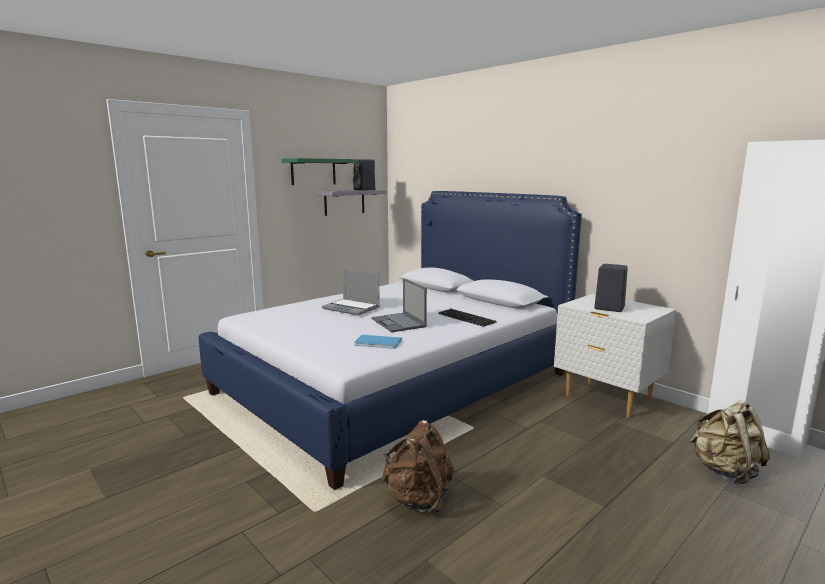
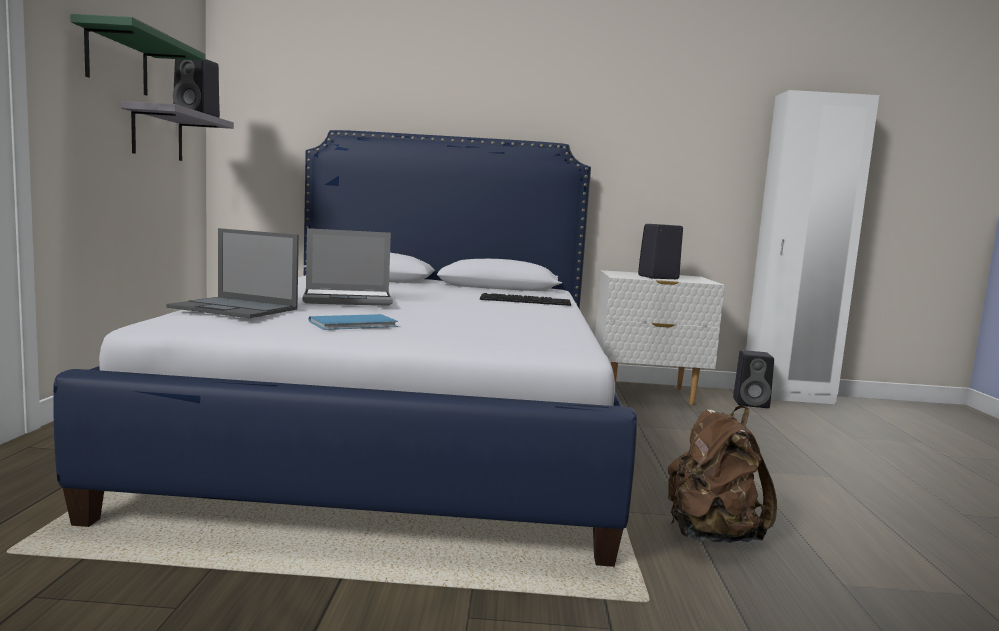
camera: 45 degrees left, 5 degrees down
(379, 343) = (522, 328): blue book -> blue book (356, 324)
(398, 323) = (469, 309): laptop -> laptop (235, 308)
(693, 431) = (752, 403): none -> black speaker
(725, 471) = (826, 425): beige backpack -> none

